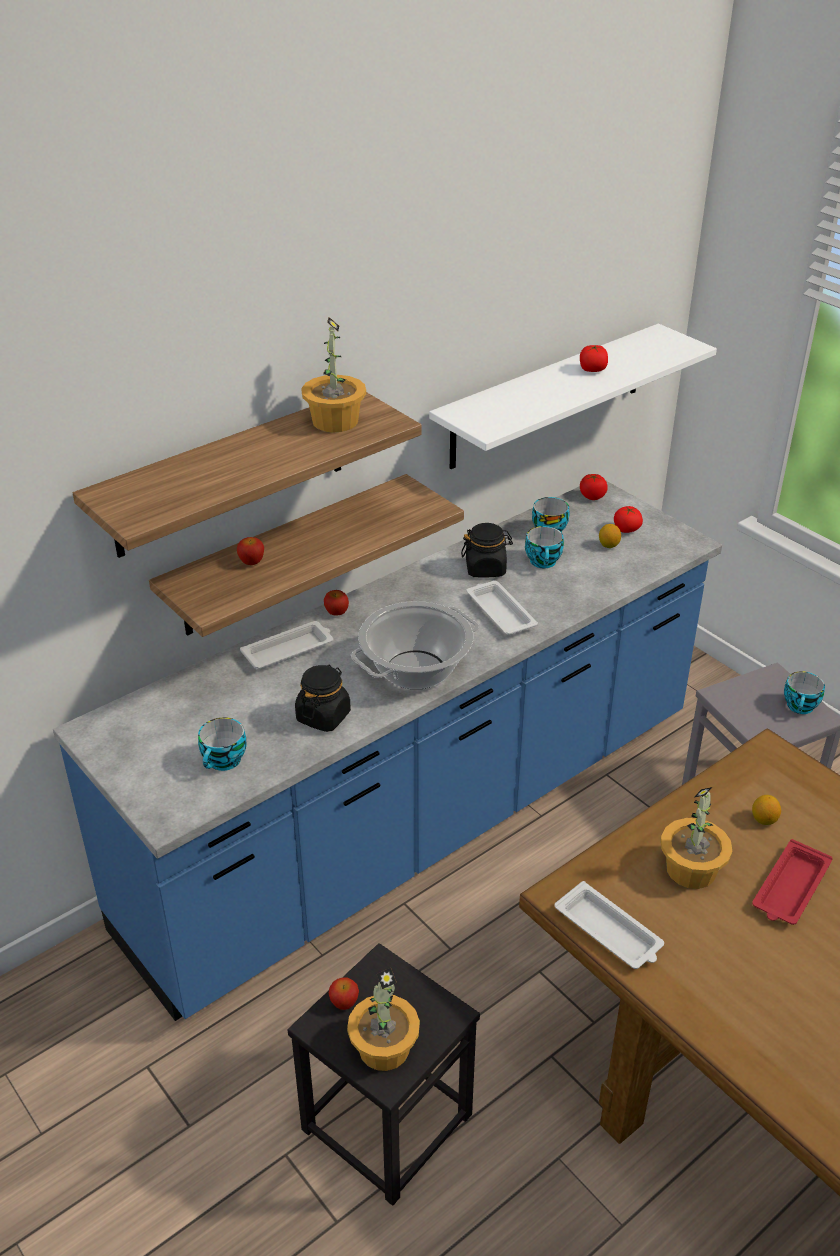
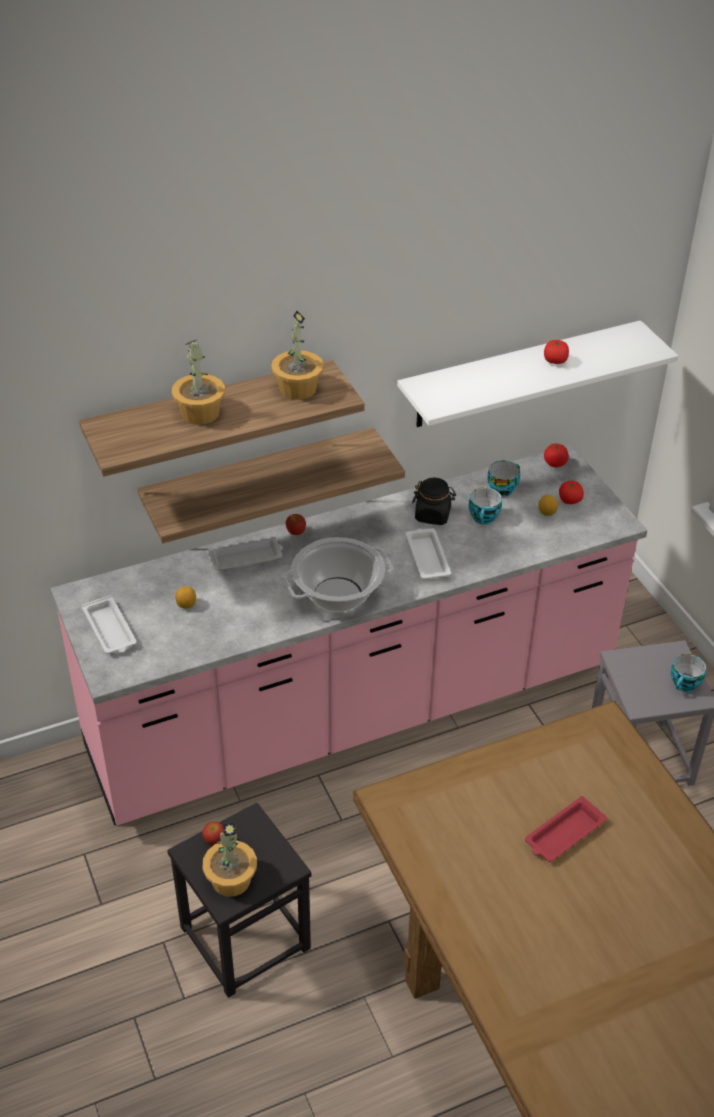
camera: 15 degrees right, 5 degrees up
(224, 761) = (165, 640): cup -> none
(251, 562) = (219, 487): apple -> none
(323, 716) = (251, 619): black jar -> none
(420, 823) = (354, 712): blue counter -> pink counter
(609, 932) = (407, 834): white tray -> white tray (110, 630)
(692, 870) = (493, 802): potted plant -> potted plant (200, 413)
(763, 819) = (571, 775): lemon -> lemon (186, 605)

